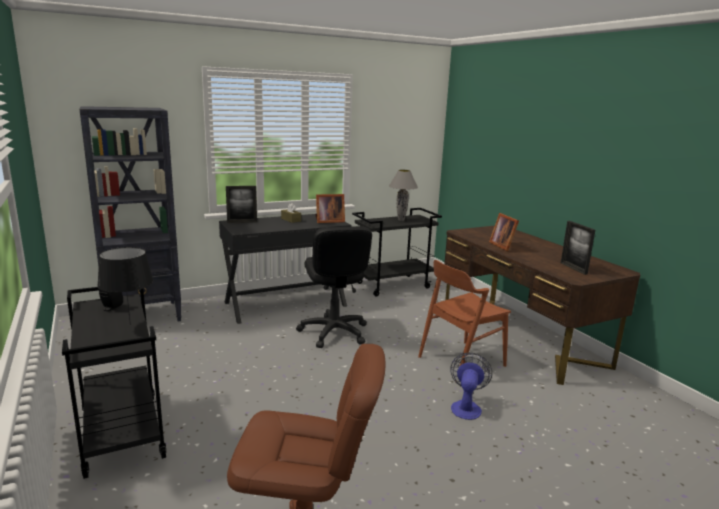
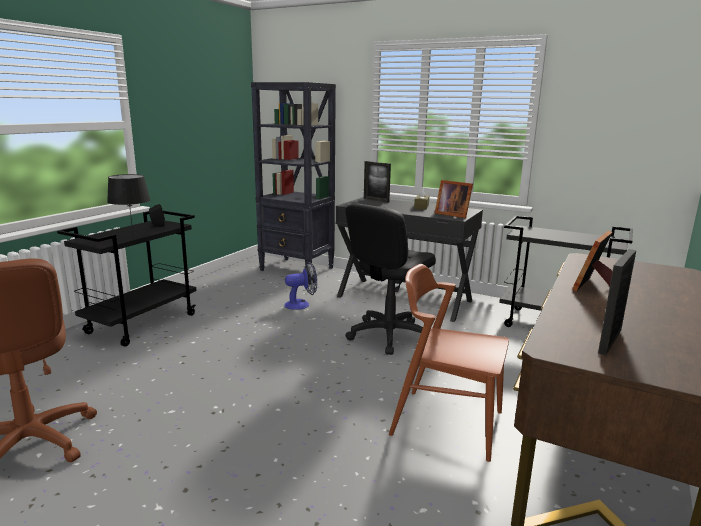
camera: 55 degrees right, 0 degrees up
(401, 220) = (574, 237): grey table lamp -> none
(466, 406) = (343, 457): fan -> fan (301, 304)

